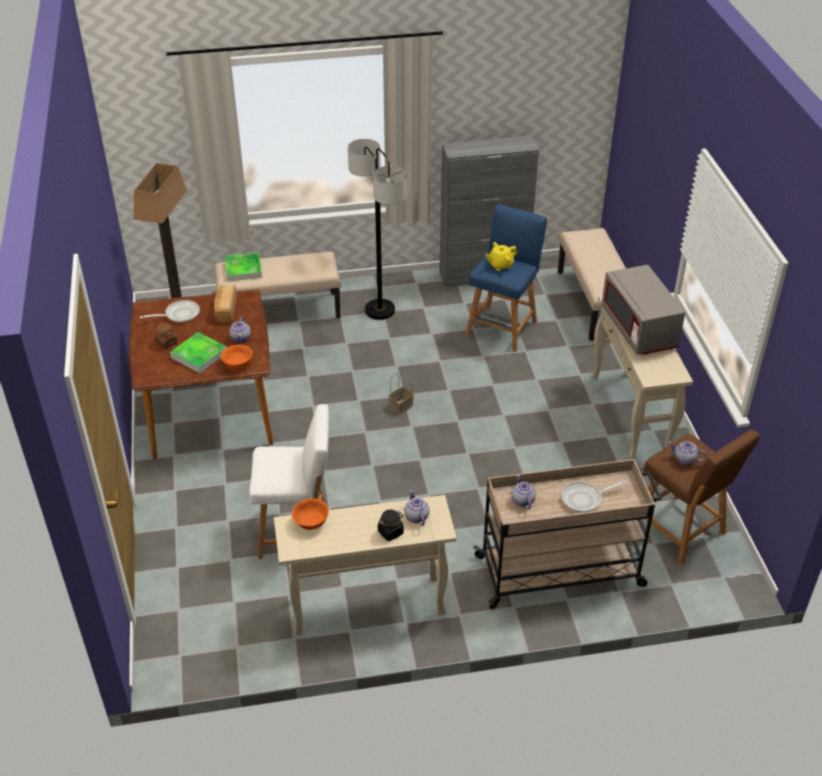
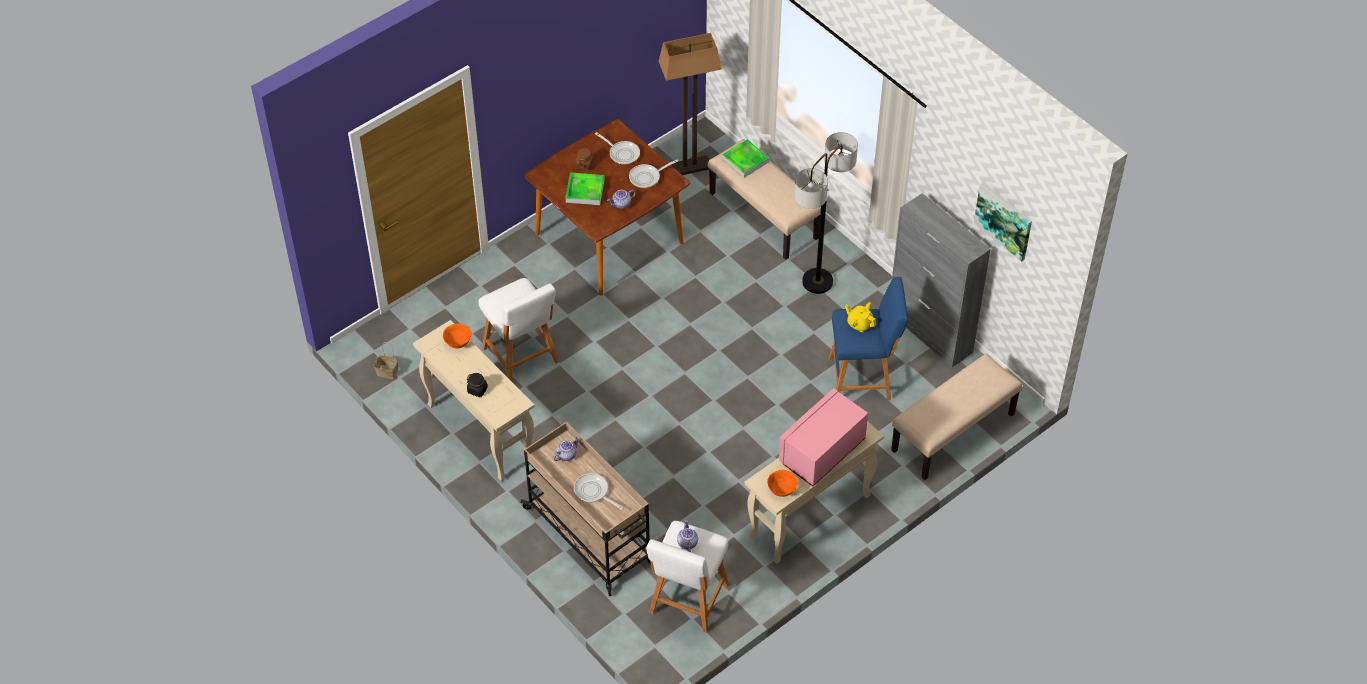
camera: 60 degrees right, 10 degrees up
(225, 311) = (647, 177): bread -> frying pan
(237, 365) = (590, 218): orange bowl -> orange bowl (781, 489)
(400, 407) = (702, 355): basket -> basket (386, 372)
(416, 517) = (501, 397): teapot -> none
(538, 95) = (1004, 220): none -> picture
(638, 329) = (821, 452): grey microwave -> pink microwave
(682, 531) = (687, 602): brown stool -> white stool

